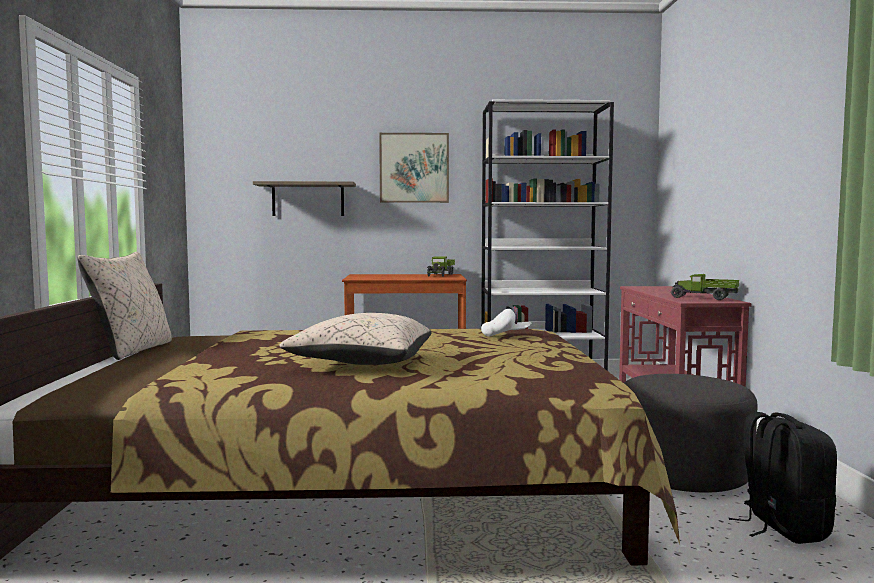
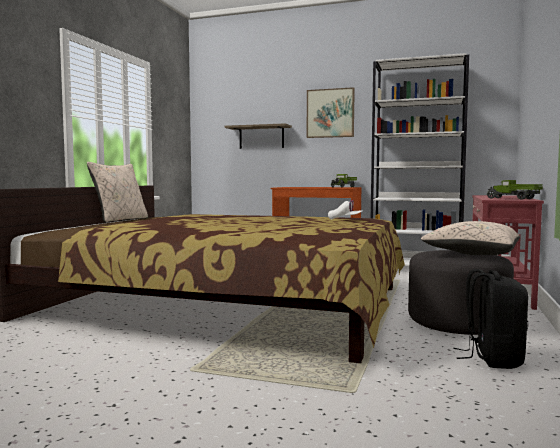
camera: 20 degrees right, 0 degrees up
(361, 363) = (219, 225): beige pillow -> beige pillow (471, 254)

